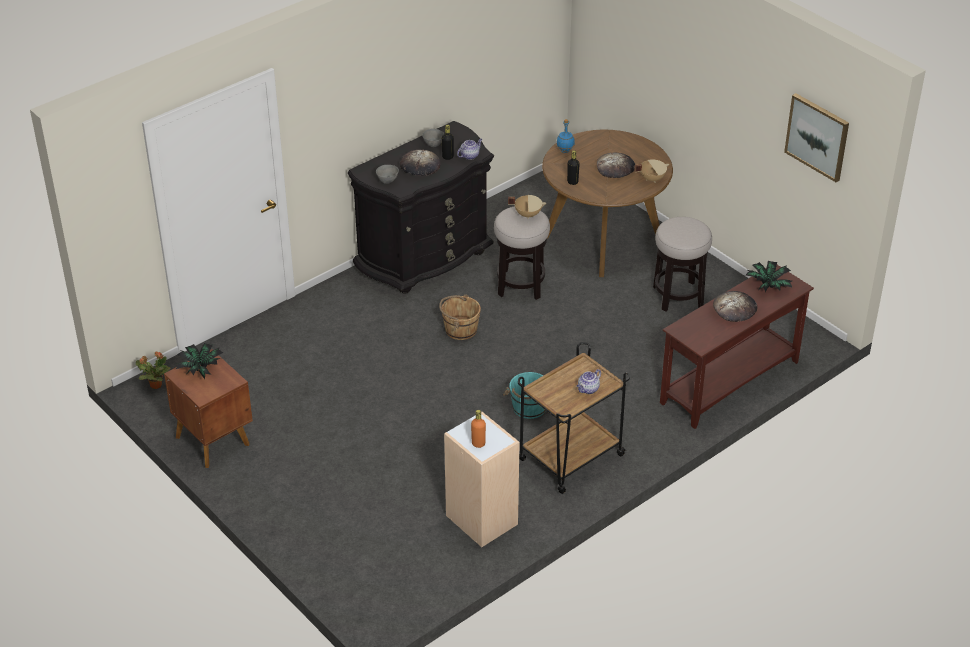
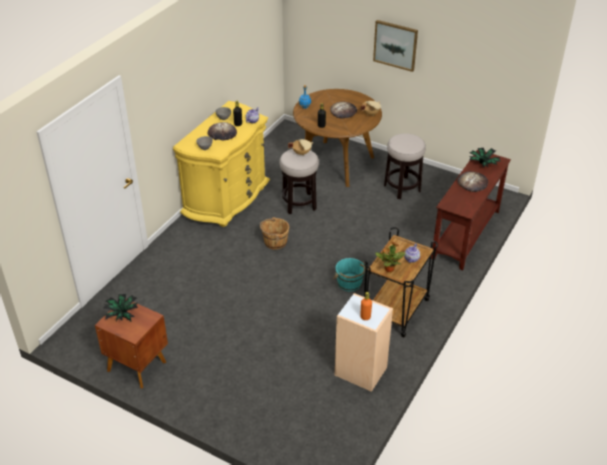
camera: 20 degrees left, 0 degrees up
(155, 385) = (73, 335): potted plant -> potted plant (389, 269)
(427, 259) = (228, 201): black dresser -> yellow dresser
(817, 136) = (493, 58): picture -> picture (395, 45)

